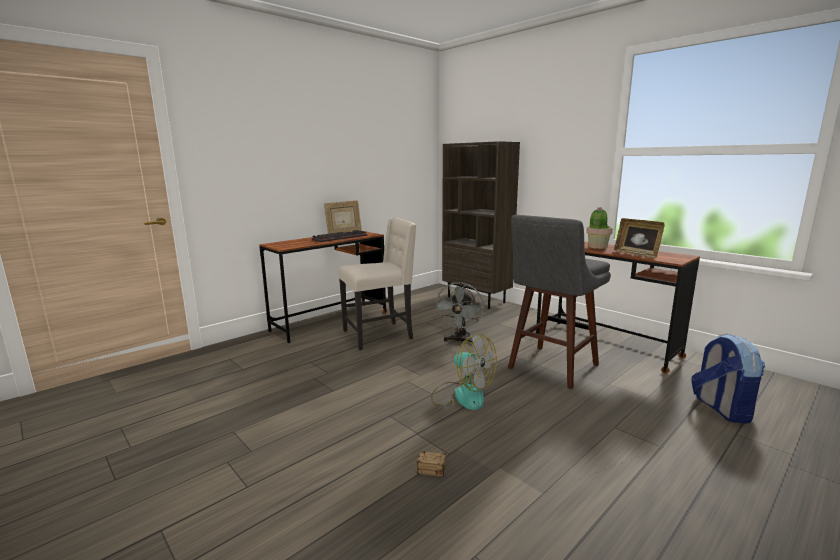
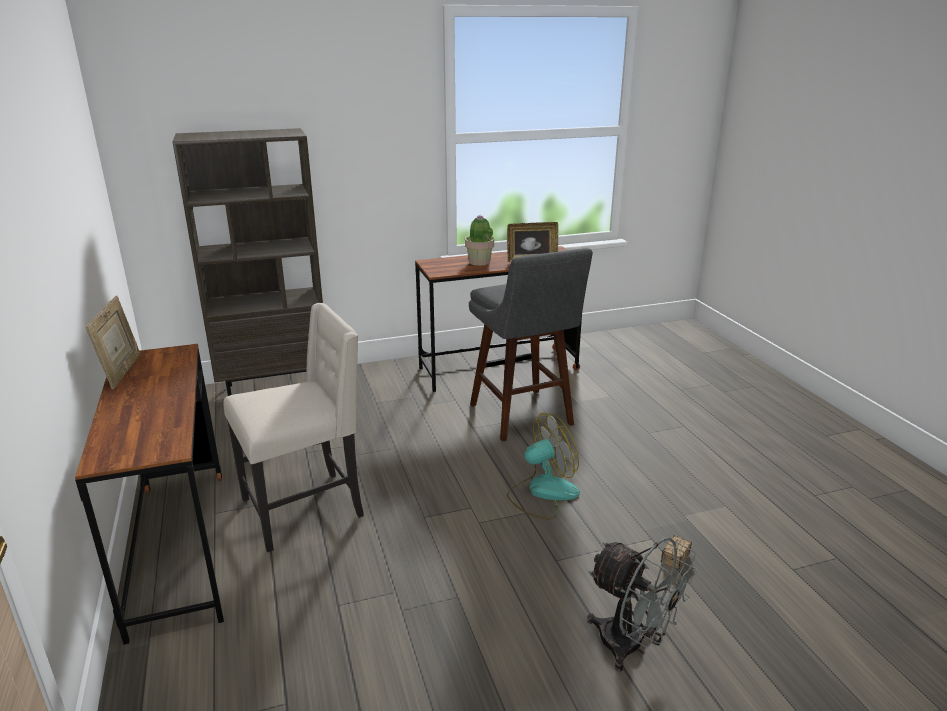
camera: 65 degrees left, 10 degrees up
(340, 237) = (161, 382): keyboard -> none
(379, 335) = (305, 508): beige chair -> beige chair turned 60 degrees clockwise
(460, 341) = (401, 447): grey fan -> grey fan (631, 646)
(721, 408) = (645, 377): backpack -> none

